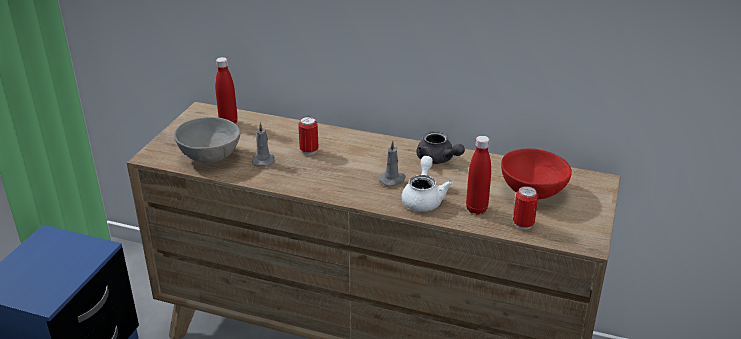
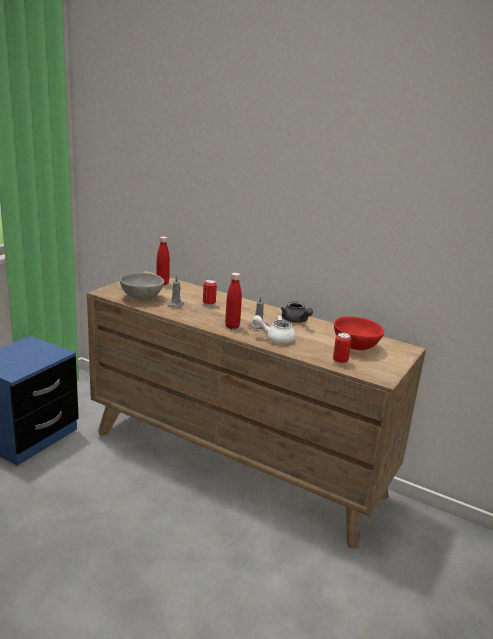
camera: 10 degrees right, 10 degrees down
(423, 198) = (275, 338): white teapot -> white teapot turned 105 degrees counterclockwise
(476, 209) = (310, 349): red bottle -> red bottle (232, 326)

